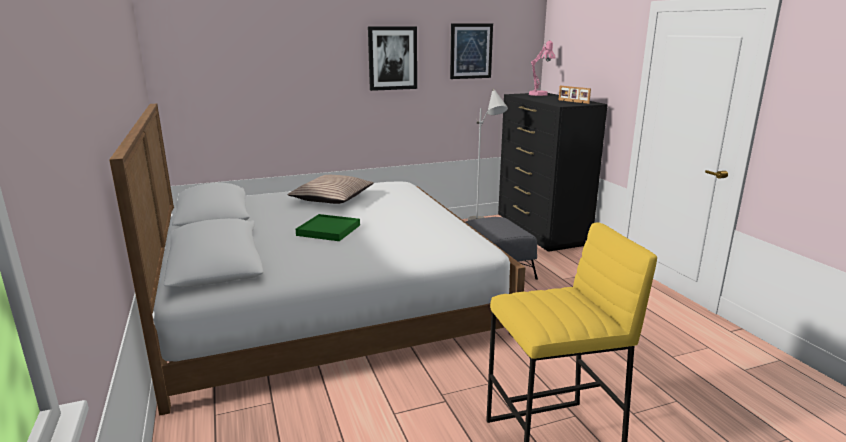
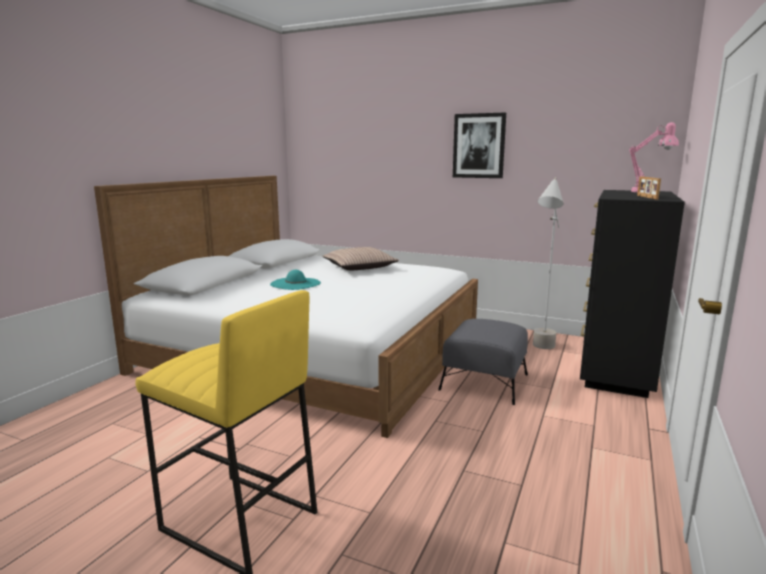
camera: 45 degrees right, 5 degrees down
(328, 230) = (295, 283): green tray -> turquoise hat
(471, 51) = (573, 139): picture -> none

